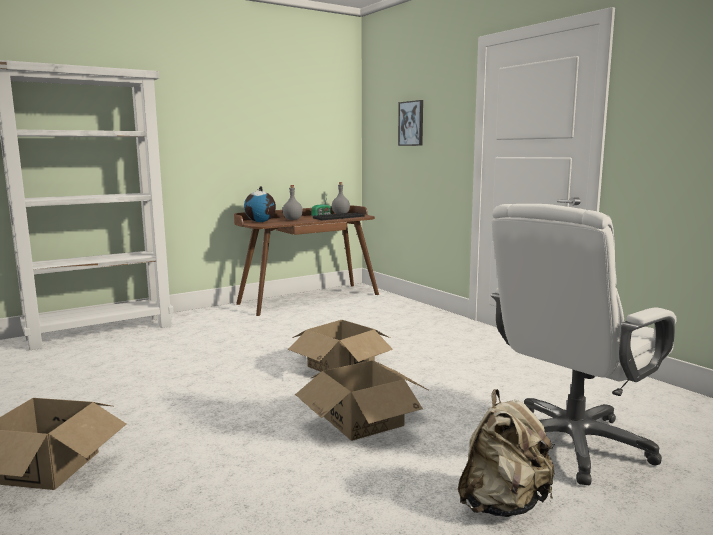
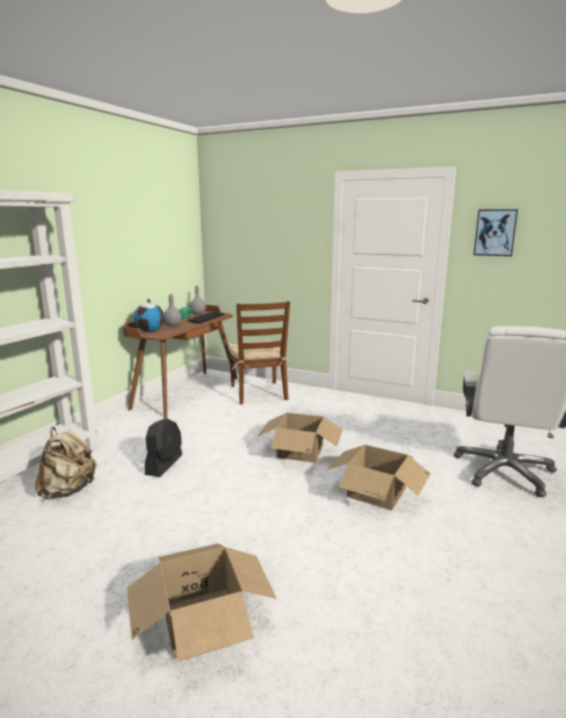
camera: 30 degrees left, 5 degrees up
(199, 350) = (164, 464): none -> black fan
(380, 310) = (259, 393): none -> brown chair
(411, 123) = (263, 235): picture -> picture (495, 232)
(503, 504) = (525, 524): beige backpack -> beige backpack (68, 491)

